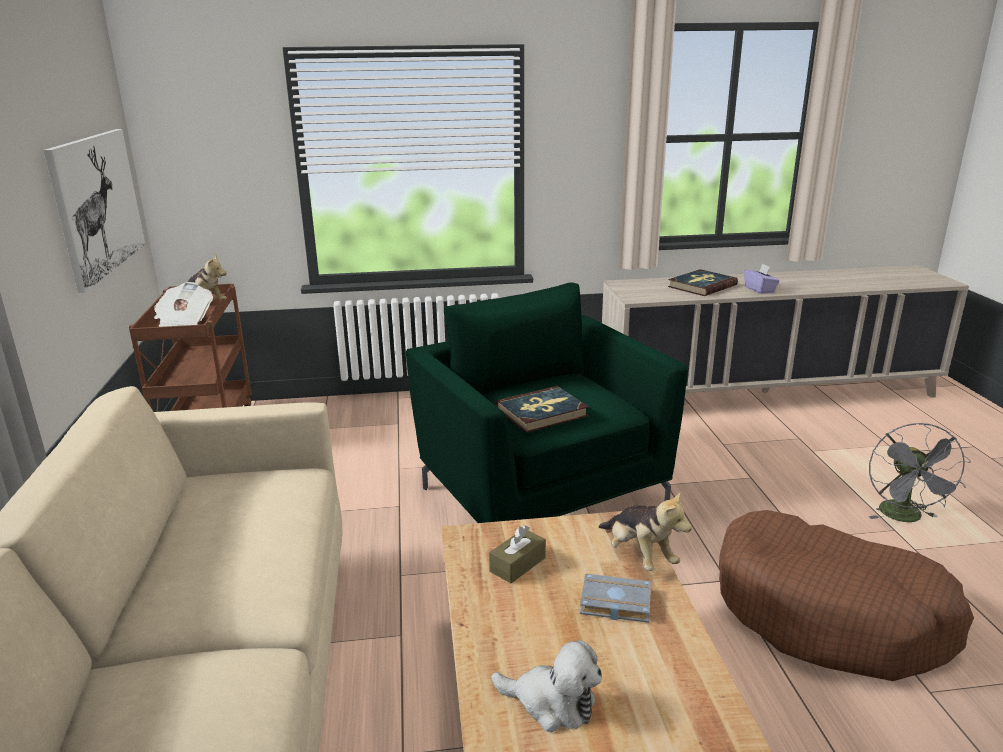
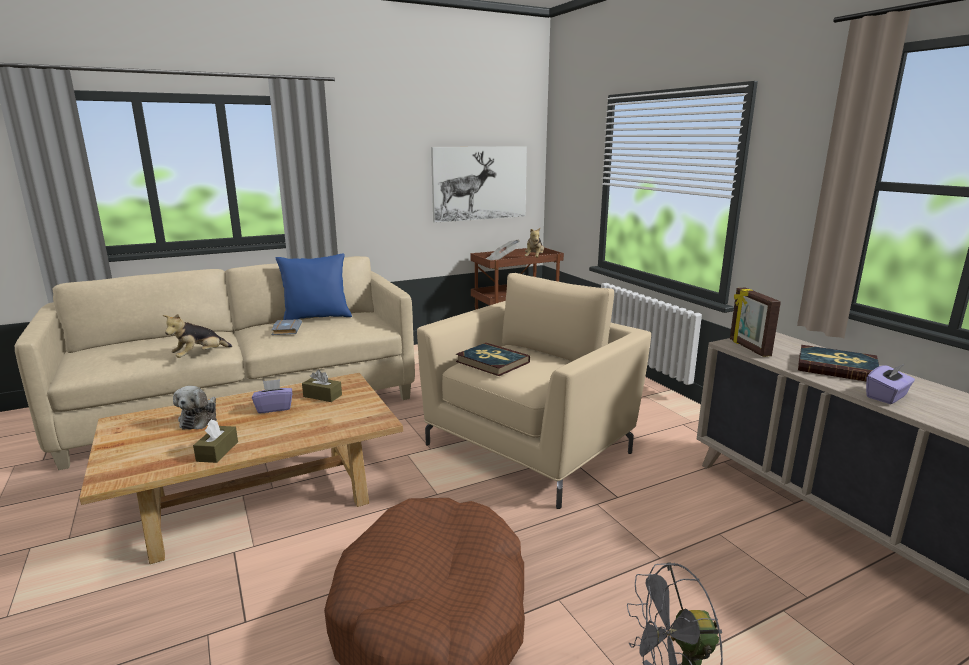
camera: 70 degrees right, 5 degrees down
(178, 531) = (317, 318): none -> blue pillow
(542, 494) = (530, 447): green armchair -> beige armchair
(542, 614) = (274, 408): none -> purple tissue box
(613, 604) = (285, 426): grey book -> grey book (286, 330)
(639, 555) = (340, 429): plush toy -> plush toy (199, 356)
(647, 296) = (748, 348): none -> picture frame
(682, 672) = (217, 451): none -> brown tissue box

